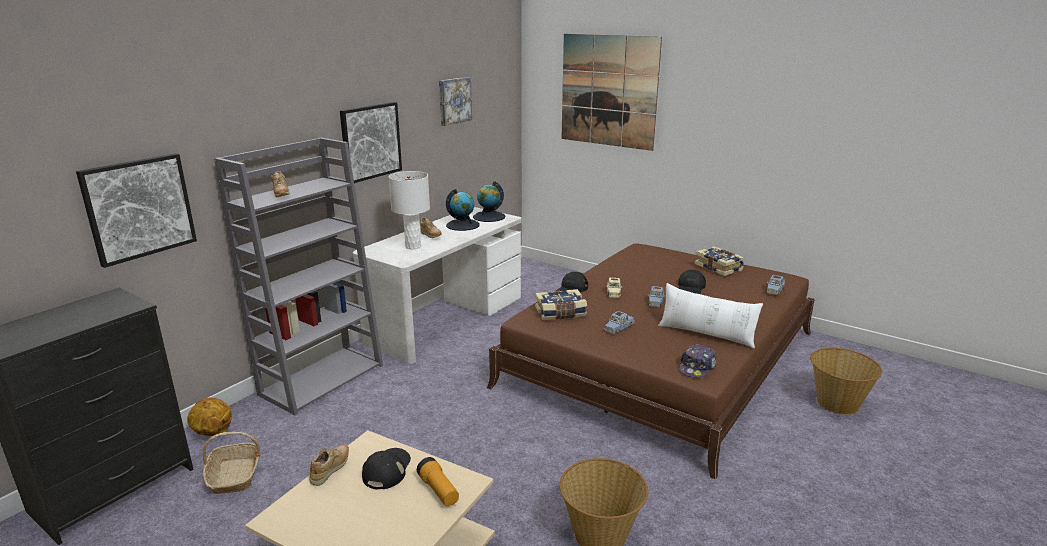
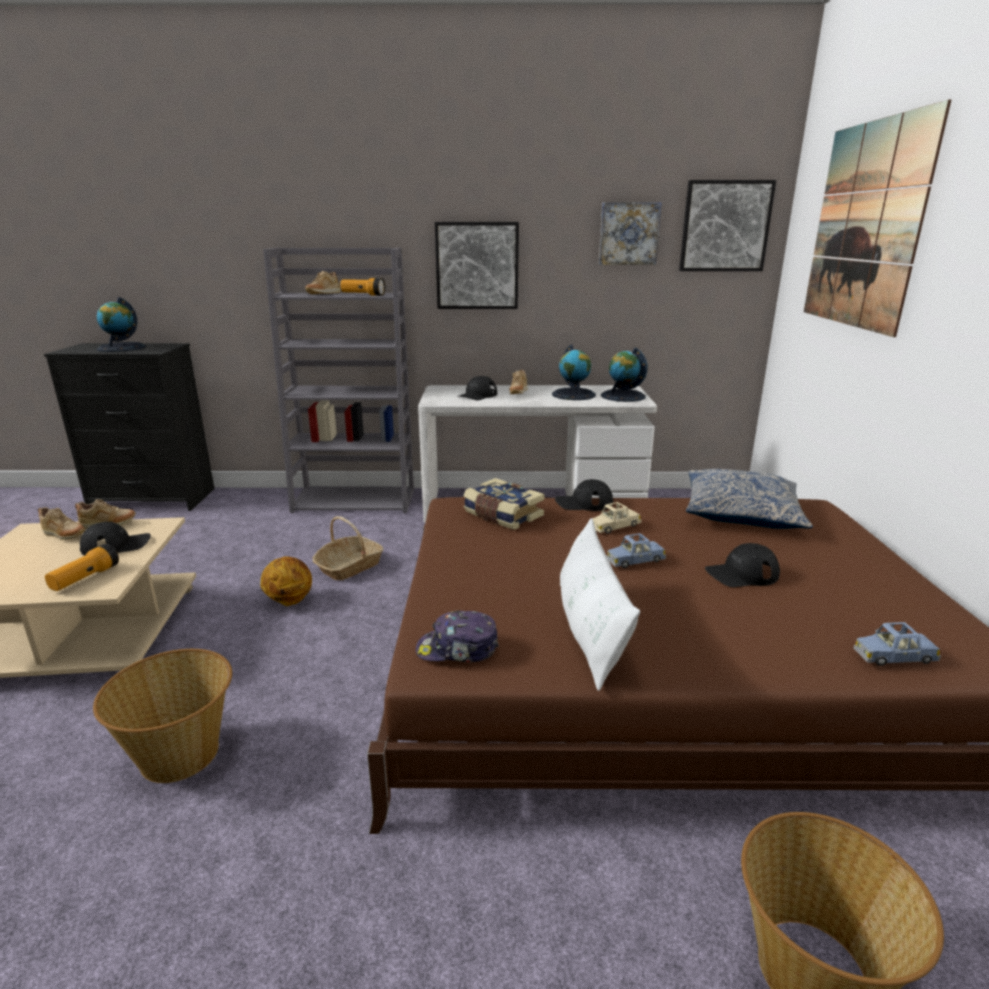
camera: 55 degrees right, 0 degrees up
(64, 319) = (121, 348): none -> globe
(139, 208) = (212, 280): picture -> picture (725, 226)
(213, 433) = (241, 497): basketball -> basketball (289, 601)
(235, 476) = (190, 526): basket -> basket (349, 566)
(316, 187) = (363, 295): none -> flashlight
(324, 497) = (64, 536): none -> beige shoe
(413, 246) = (477, 395): white table lamp -> black cap
(618, 328) = (510, 558): blue toy car -> none
(630, 262) = (741, 512): none -> pillow
(719, 267) = (869, 577): book -> none

